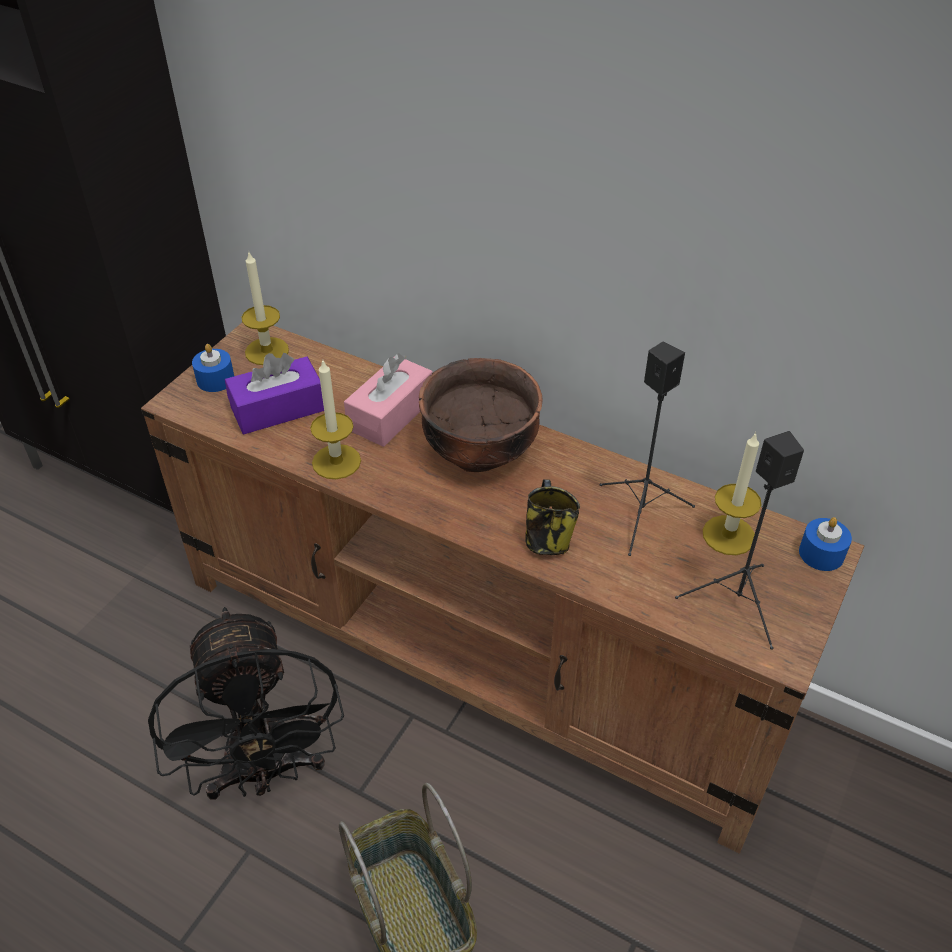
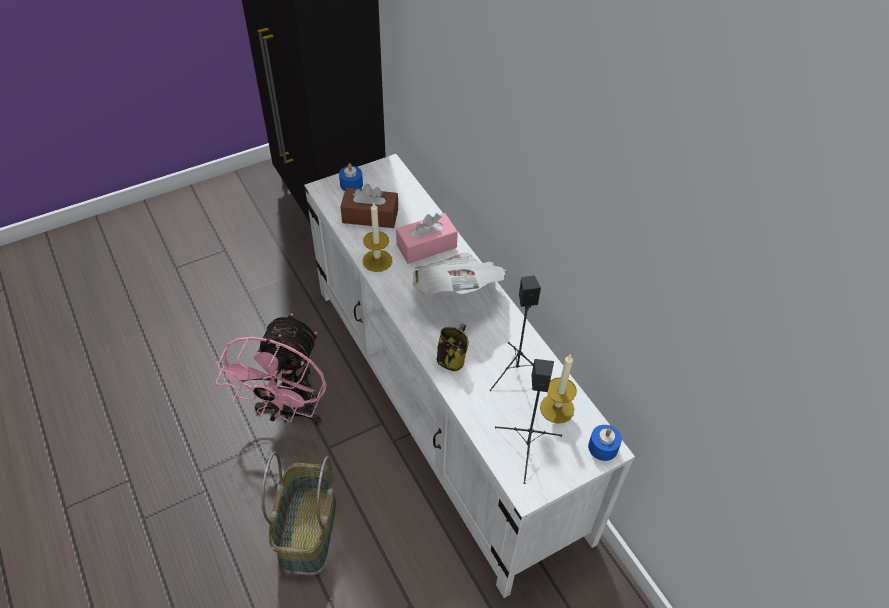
camera: 30 degrees right, 5 degrees up
(265, 772) = (290, 411): black fan -> pink fan
(267, 351) = (389, 179): candle -> none
(278, 409) = (370, 216): purple tissue box -> brown tissue box
(479, 450) = (457, 290): brown bowl -> newspaper
(480, 649) = (444, 406): brown tv stand -> white tv stand

